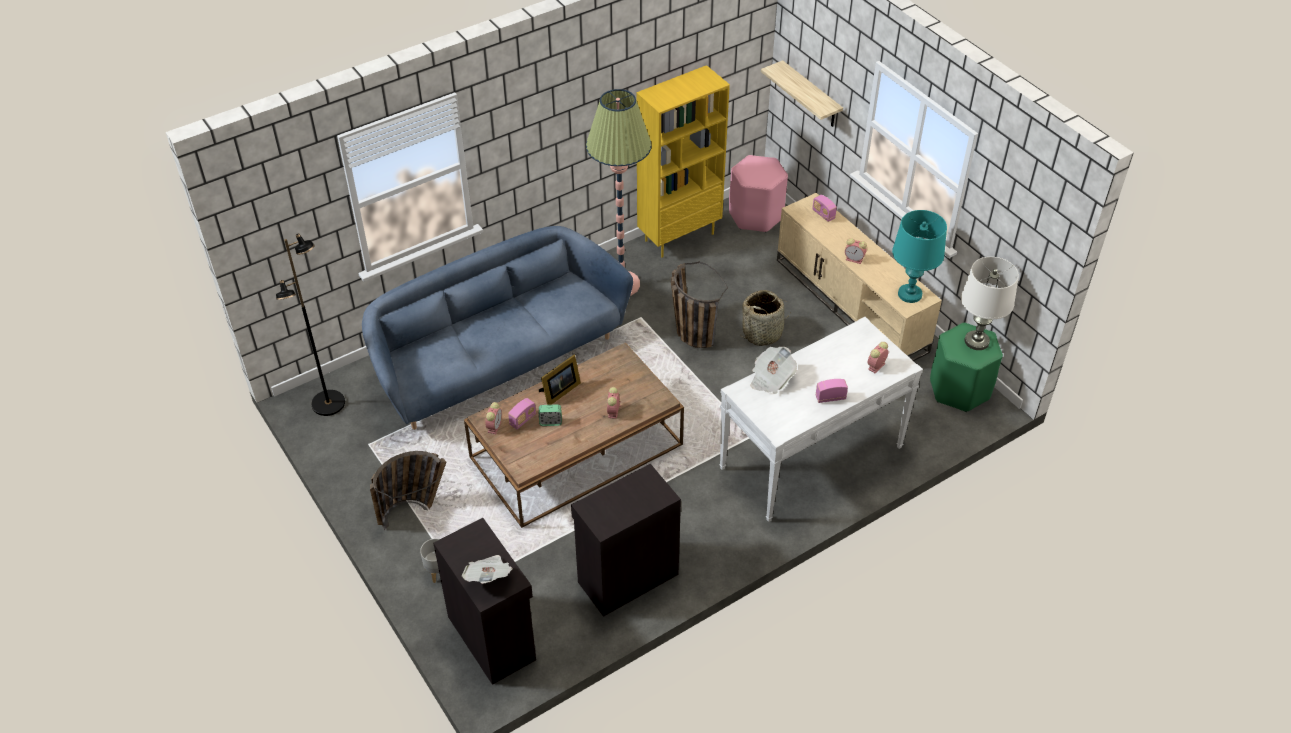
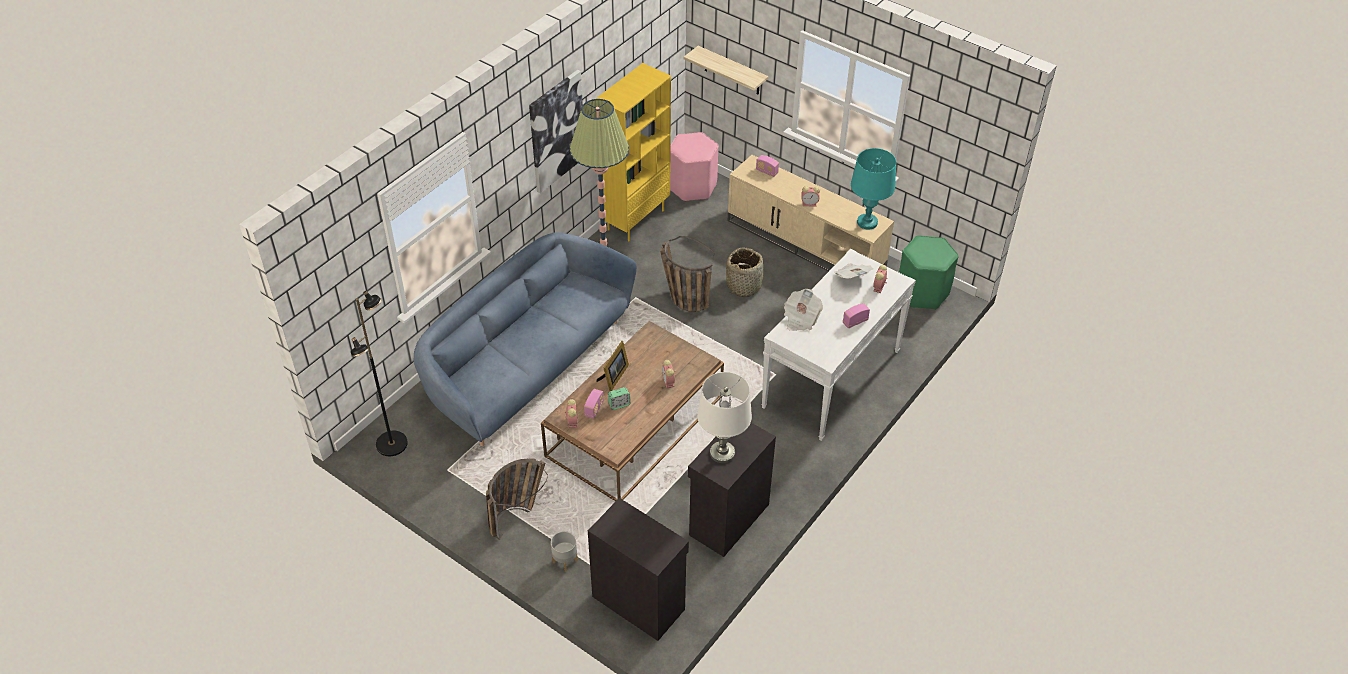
camera: 20 degrees left, 0 degrees up
(488, 577) = (649, 545): newspaper -> newspaper (852, 277)
(583, 117) = (556, 131): none -> picture
(976, 341) = (934, 248): white table lamp -> white table lamp (722, 453)

